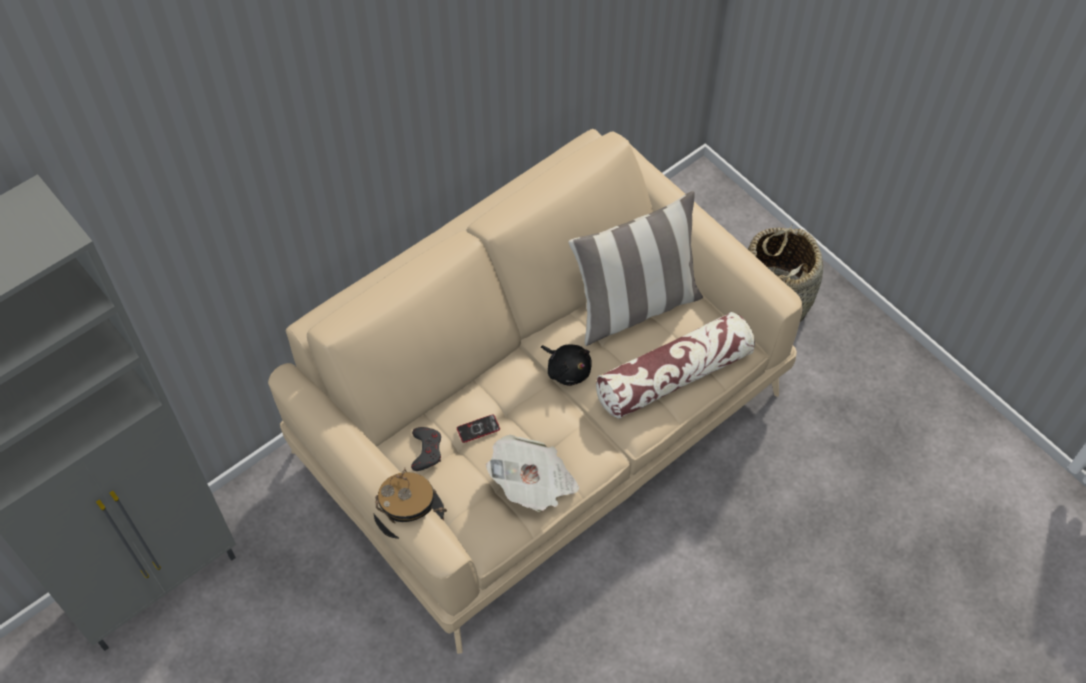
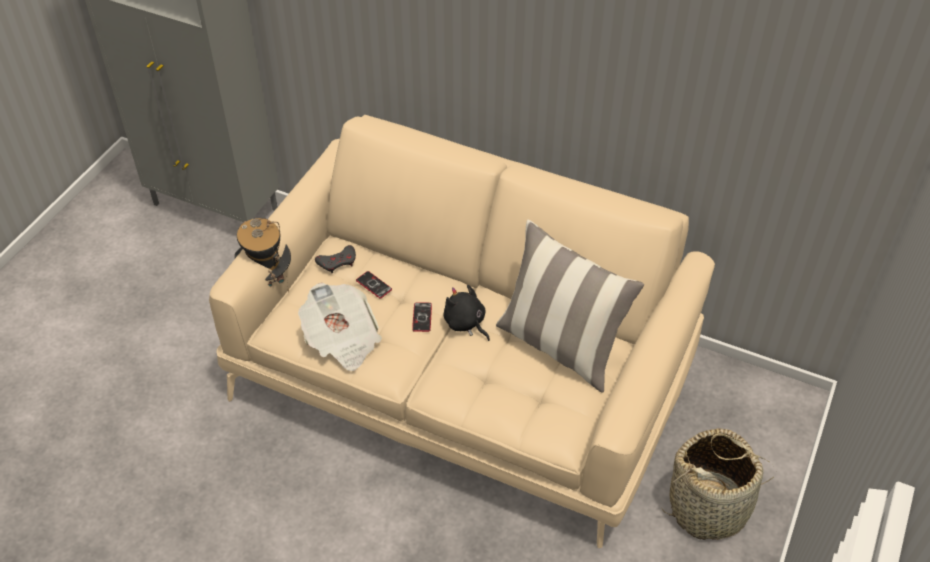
camera: 65 degrees right, 10 degrees down
(543, 403) = (422, 317): none -> phone
(567, 370) = (466, 323): black plush toy -> black plush toy turned 120 degrees clockwise
(674, 375) = (505, 400): pillow -> none

